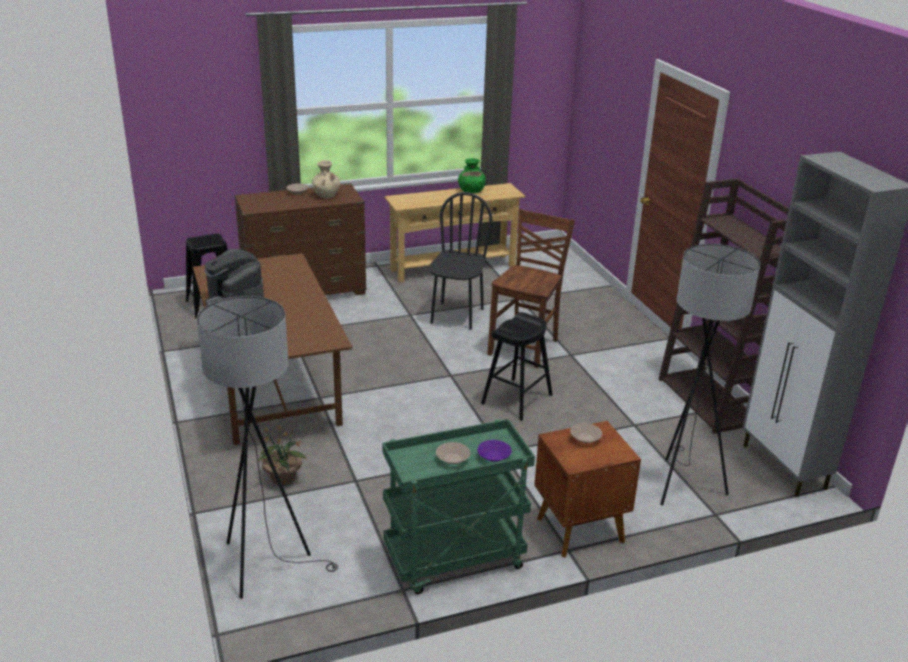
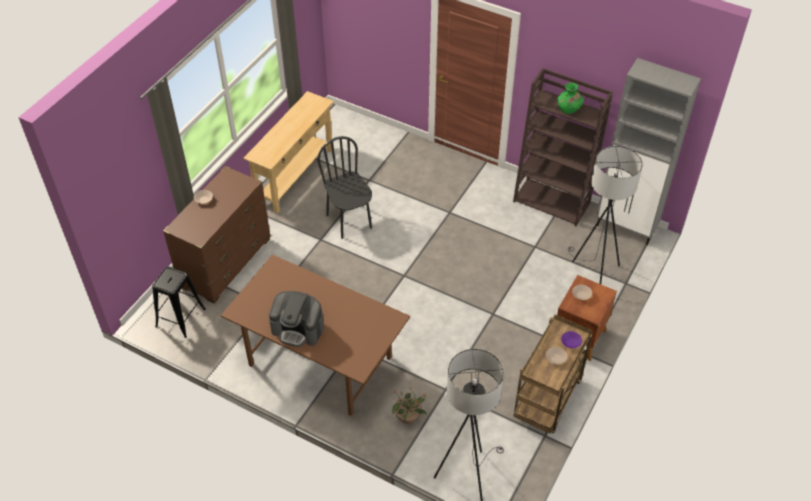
camera: 40 degrees left, 20 degrees up
(326, 195) = (228, 190): beige vase -> none
(453, 561) = (547, 401): green cart -> brown cart
(471, 191) = (293, 116): green vase -> green vase (568, 109)
(517, 399) = (459, 269): black stool -> none
(525, 347) = (419, 223): brown chair -> none

